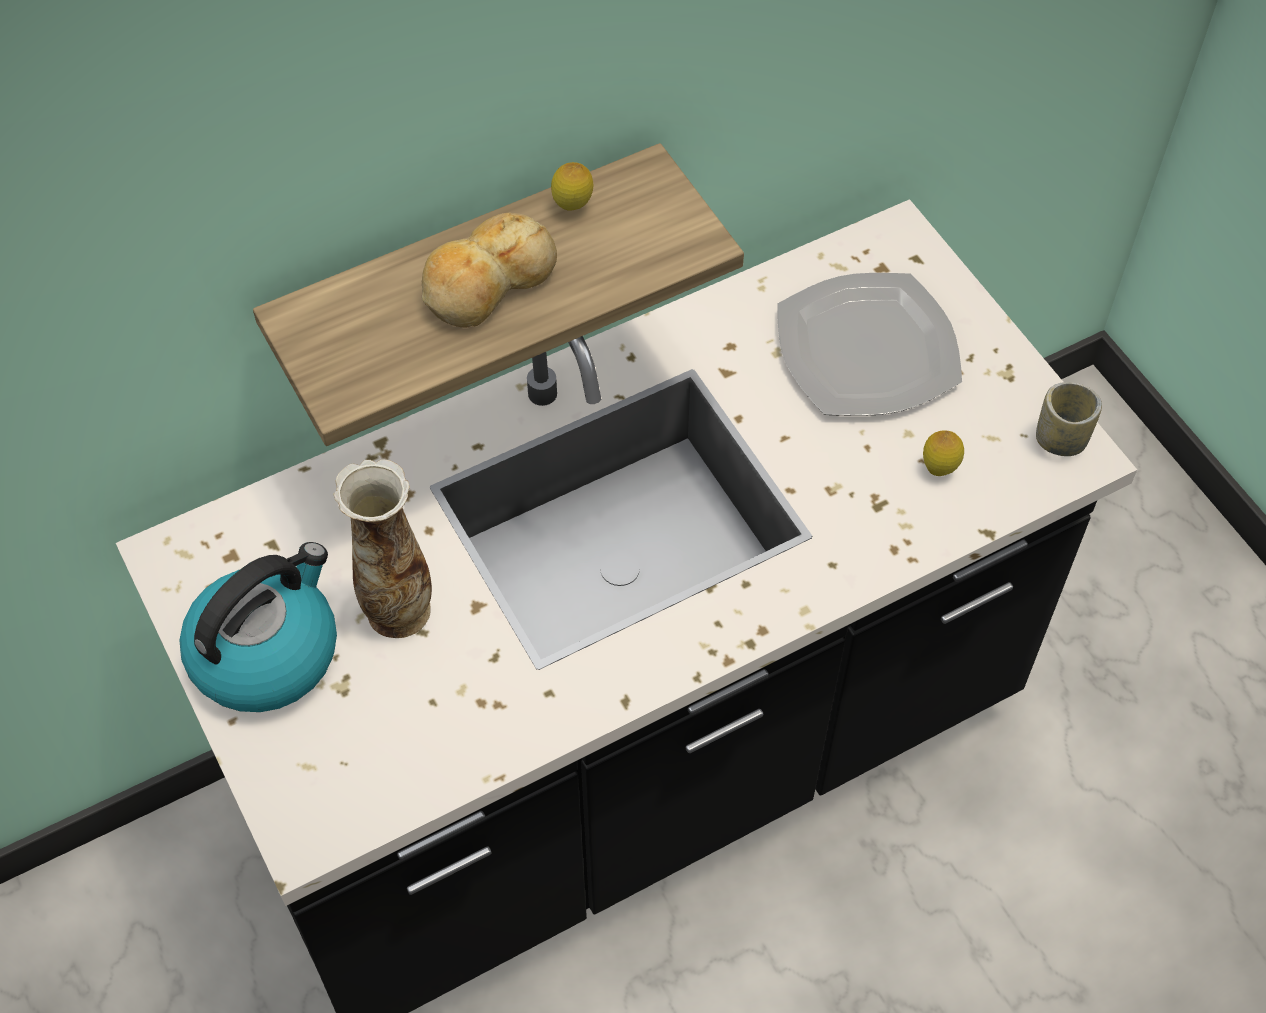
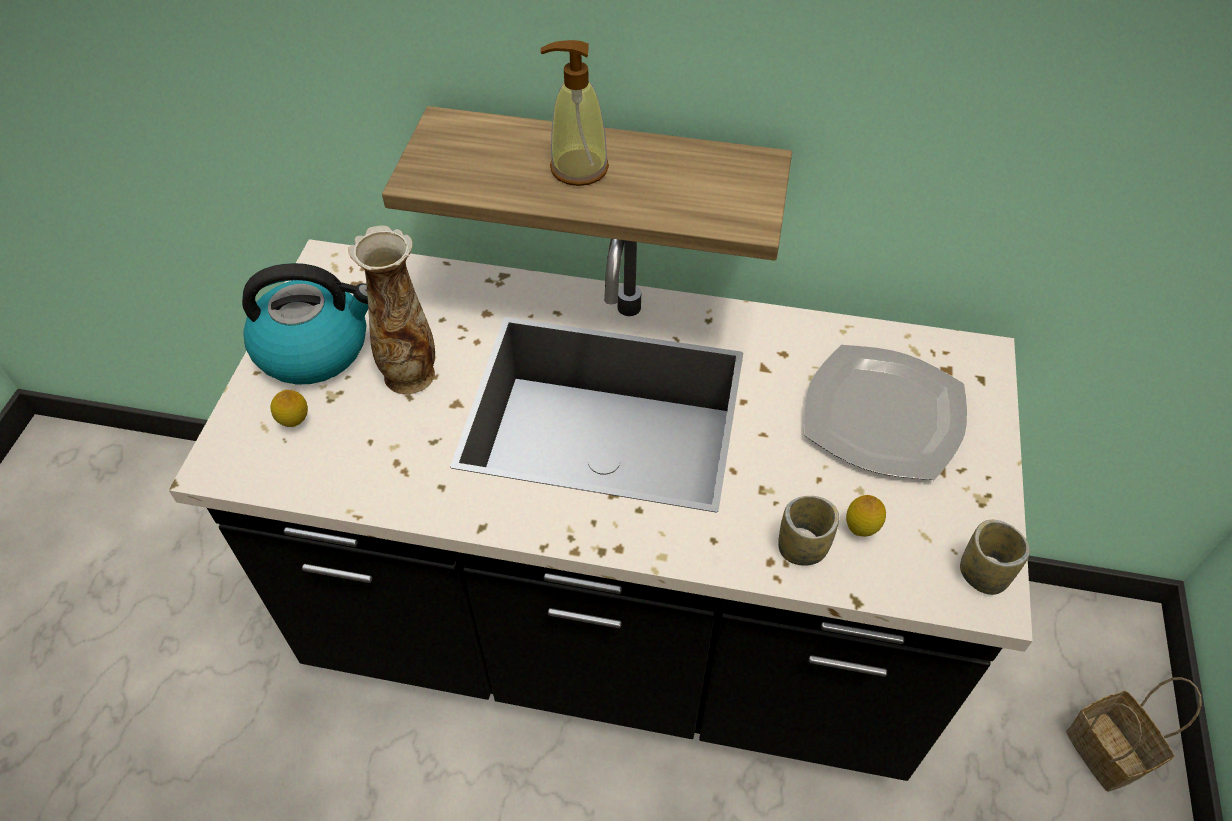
camera: 40 degrees right, 5 degrees down
(487, 284) = (578, 168): bread -> soap dispenser
(573, 207) = (686, 155): lemon -> lemon (295, 423)
(908, 518) = (802, 548): none -> cup
(1150, 539) = (1109, 753): none -> basket

